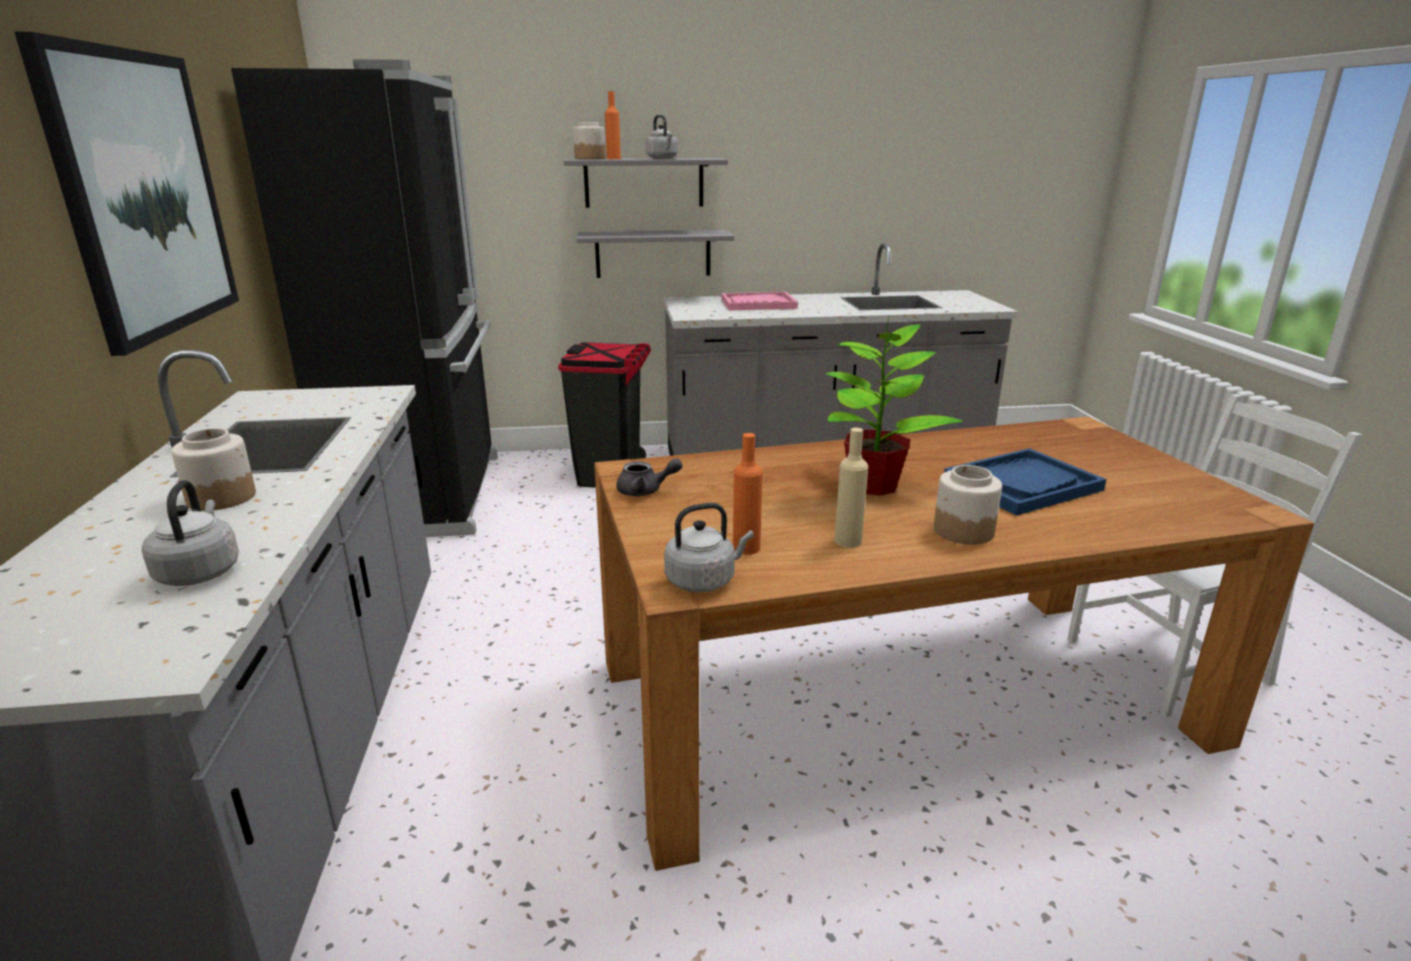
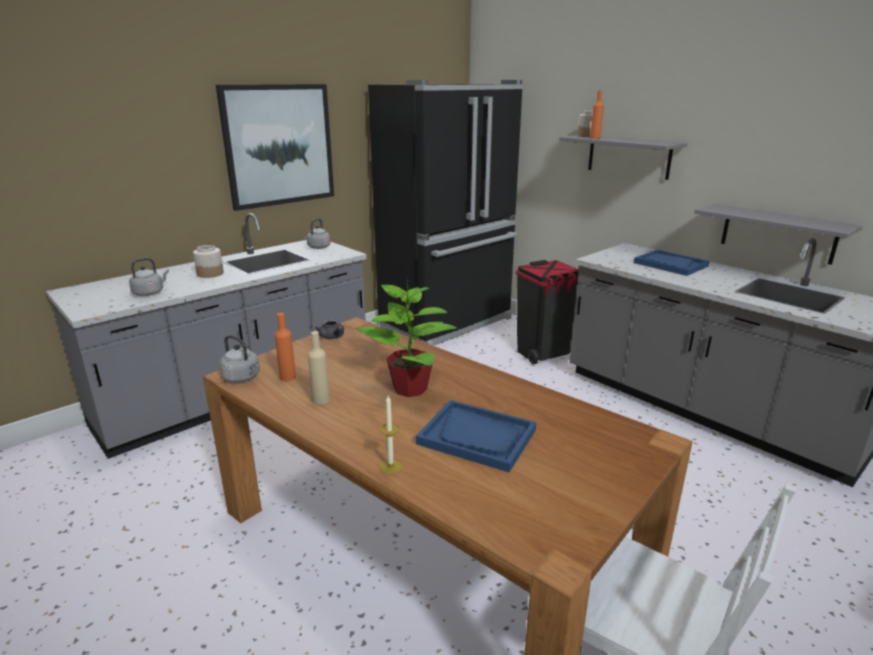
camera: 55 degrees right, 0 degrees up
(653, 253) = (626, 209): grey shelf -> grey shelf (778, 233)
(662, 158) = (629, 140): grey kettle -> grey kettle (318, 247)
(758, 304) = (670, 264): pink tray -> blue tray
(963, 531) = (370, 430): jar -> none
(1060, 540) = (390, 467): none -> candle

